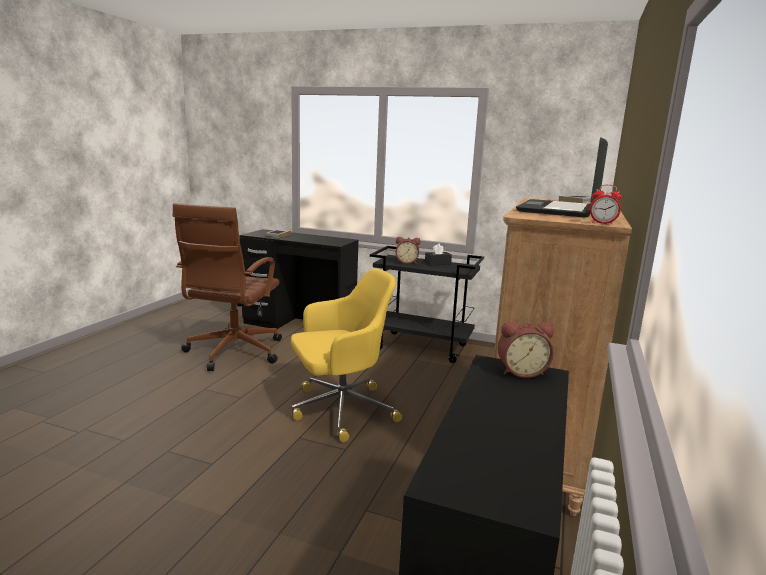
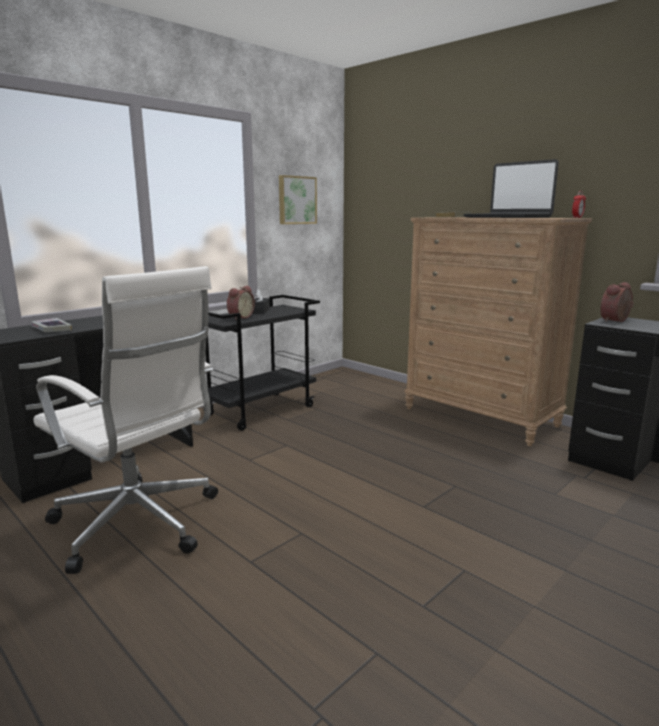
camera: 65 degrees left, 0 degrees up
(233, 352) = (138, 524): brown office chair -> white office chair
(340, 410) = (374, 475): yellow office chair -> none
(521, 372) = (616, 321): alarm clock -> alarm clock turned 150 degrees counterclockwise
(536, 169) = (296, 200): none -> picture

